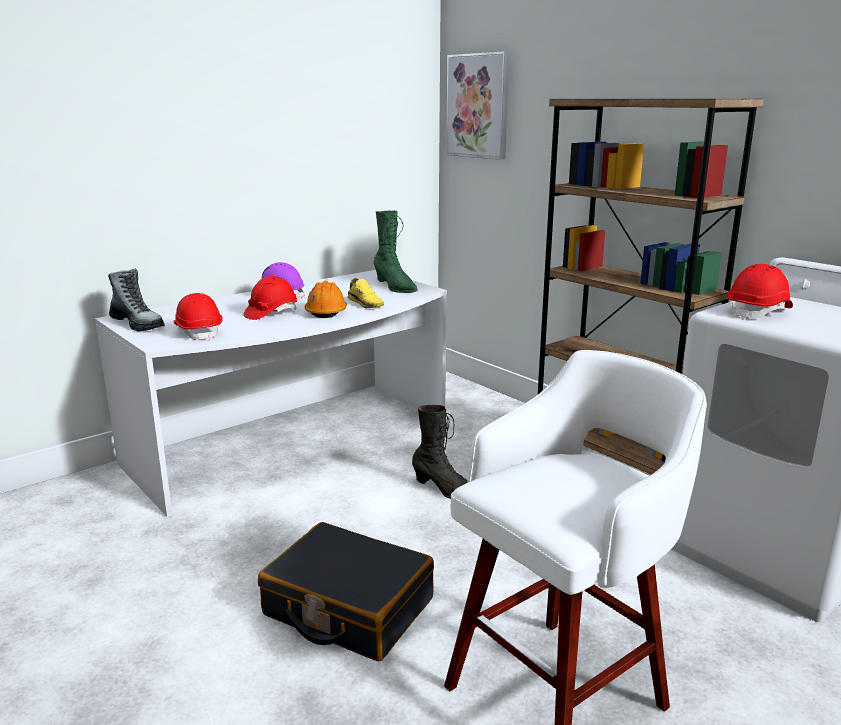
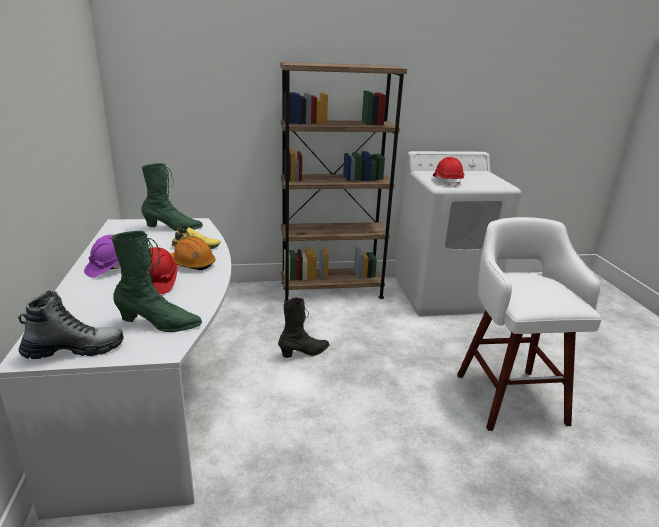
camera: 60 degrees left, 5 degrees up
(199, 332) = (159, 324): red hard hat -> green boot
(348, 608) = (399, 441): black suitcase -> none
(478, 106) = (152, 64): picture -> none

